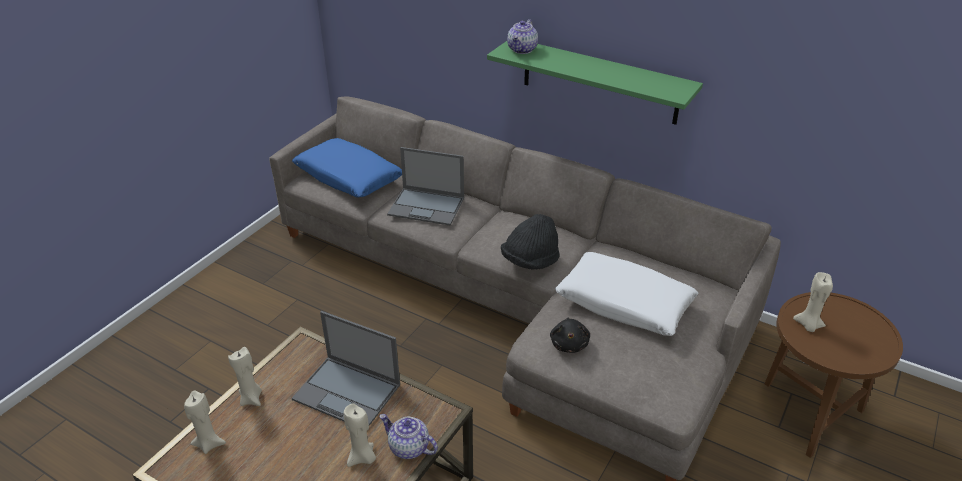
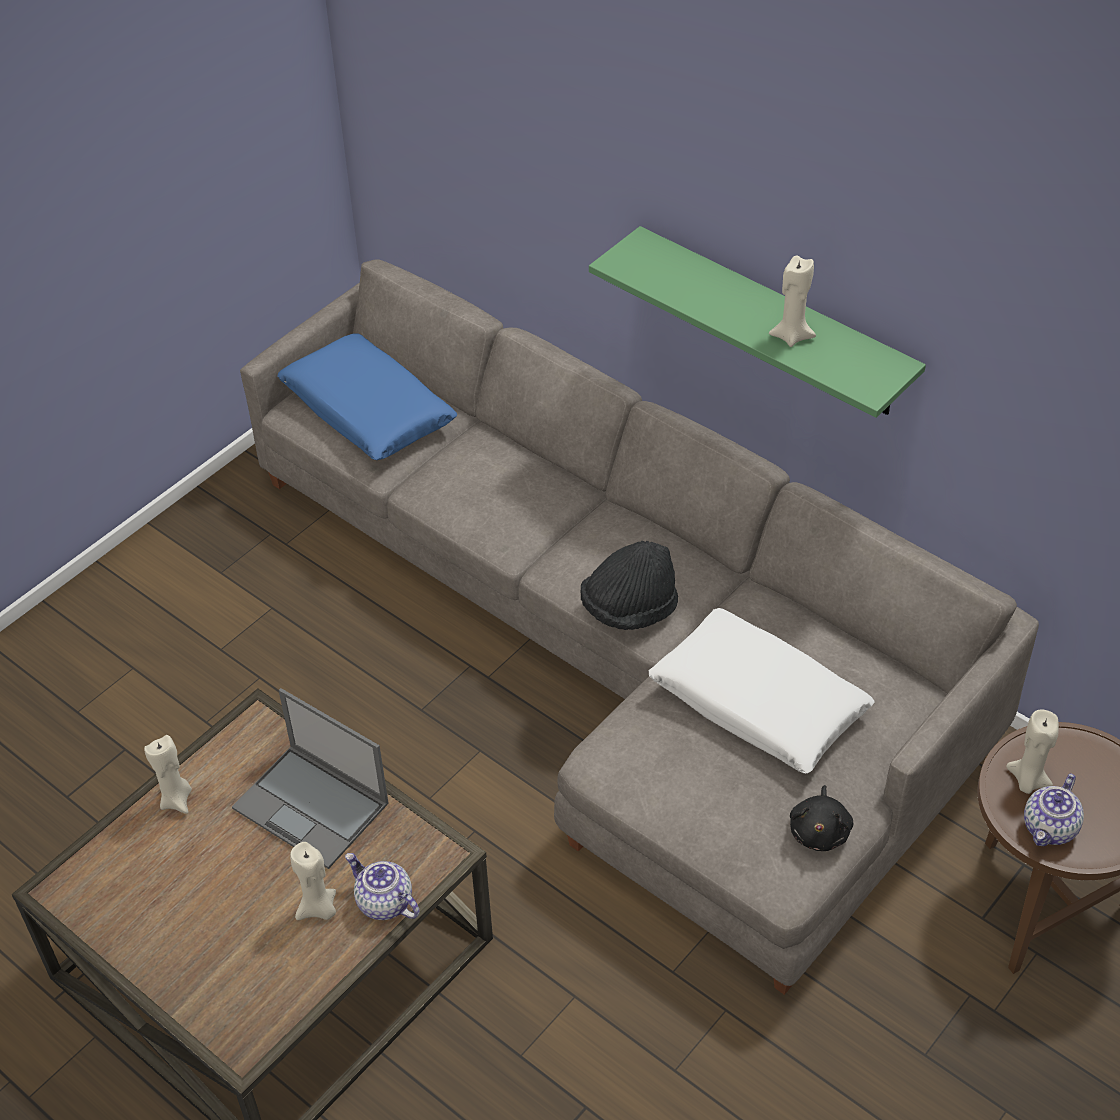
camera: 10 degrees right, 10 degrees up
(209, 443) = (114, 861): beige candle -> beige candle (791, 336)
(427, 206) = (486, 485): laptop -> none
(522, 50) = (650, 259): teapot -> teapot (1050, 828)
(569, 343) = (654, 763): black plush toy -> black plush toy (820, 831)

